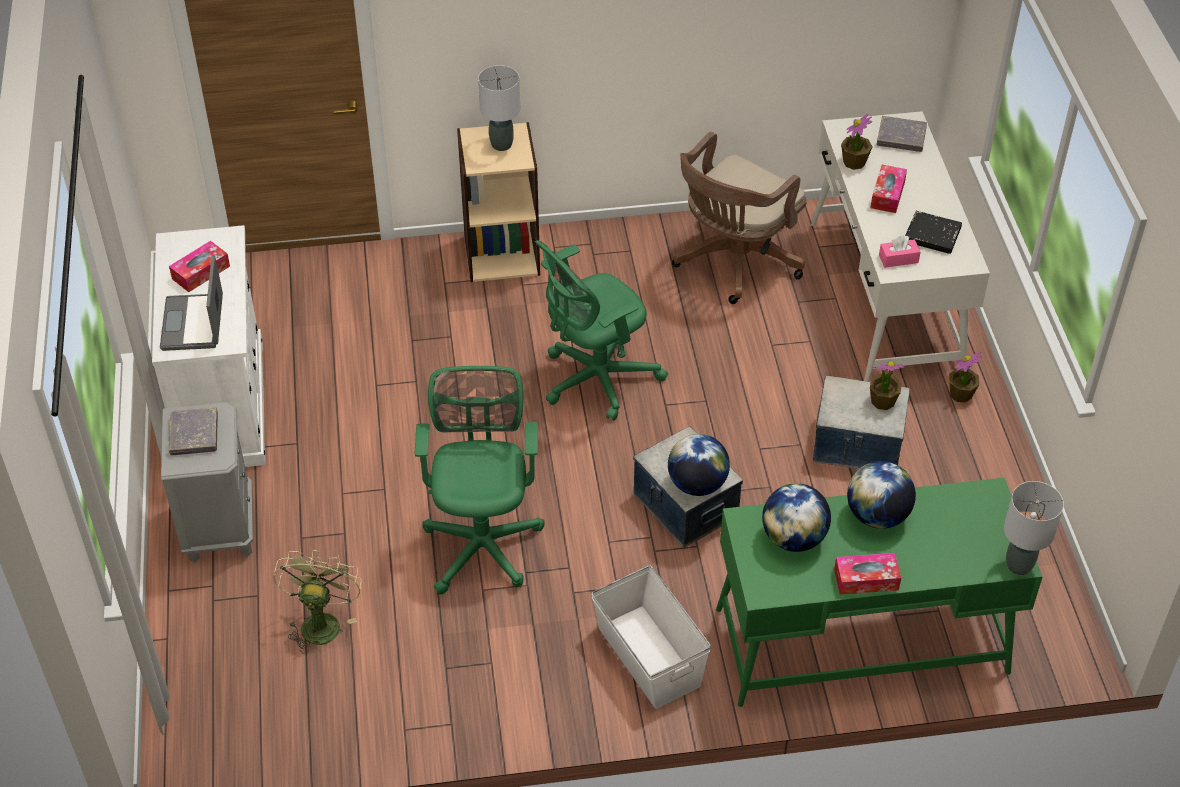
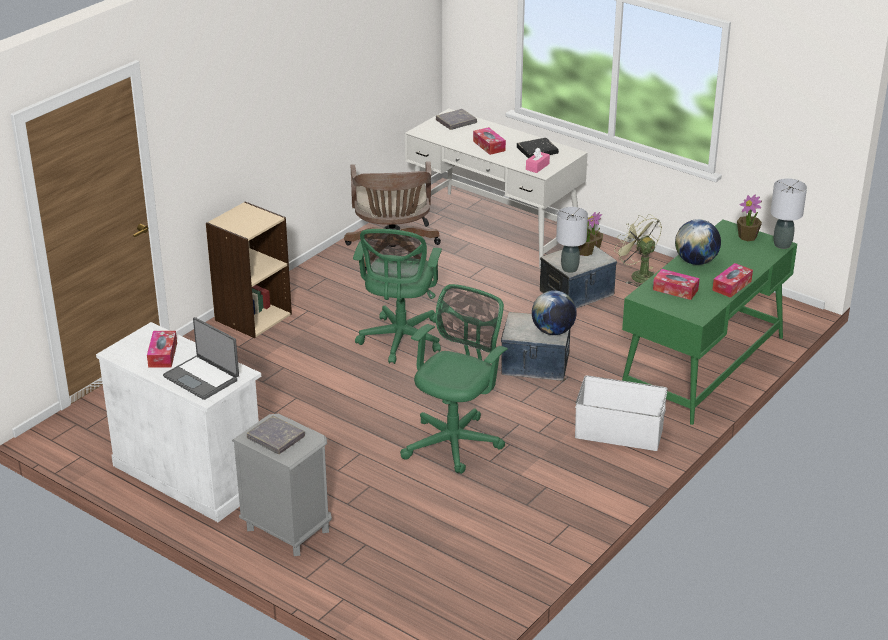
camera: 45 degrees left, 15 degrees down
(320, 621) = (423, 531): green fan -> green fan (638, 275)
(483, 541) = (455, 441): green office chair -> green office chair turned 75 degrees clockwise
(501, 144) = (246, 217): grey table lamp -> grey table lamp (569, 269)
(793, 538) = (675, 290): globe -> tissue box
(854, 162) = (450, 141): potted plant -> potted plant (747, 237)

